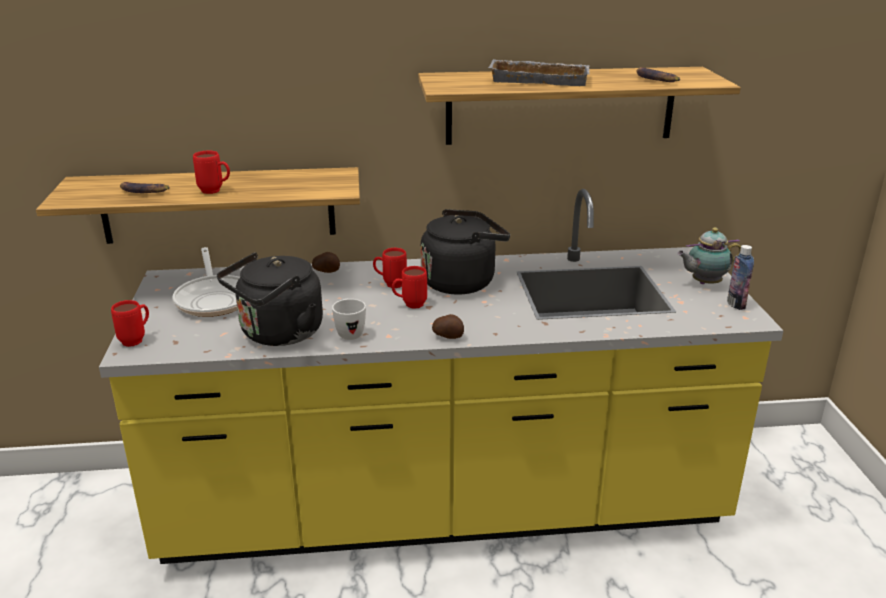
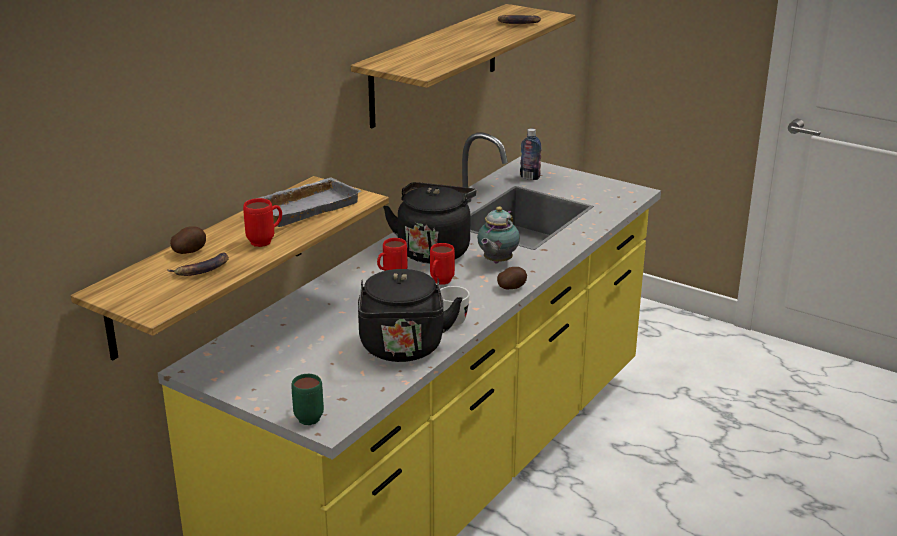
camera: 50 degrees left, 0 degrees up
(137, 339) = (308, 416): red mug -> green mug
(214, 298) = (286, 357): frying pan -> none
(327, 271) = (320, 292): potato -> potato (190, 252)
(540, 79) = (453, 44): grey tray -> grey tray (304, 207)
(704, 283) = (570, 181): teapot -> teapot (496, 262)
(736, 304) = (612, 186): bottle -> bottle (530, 177)

